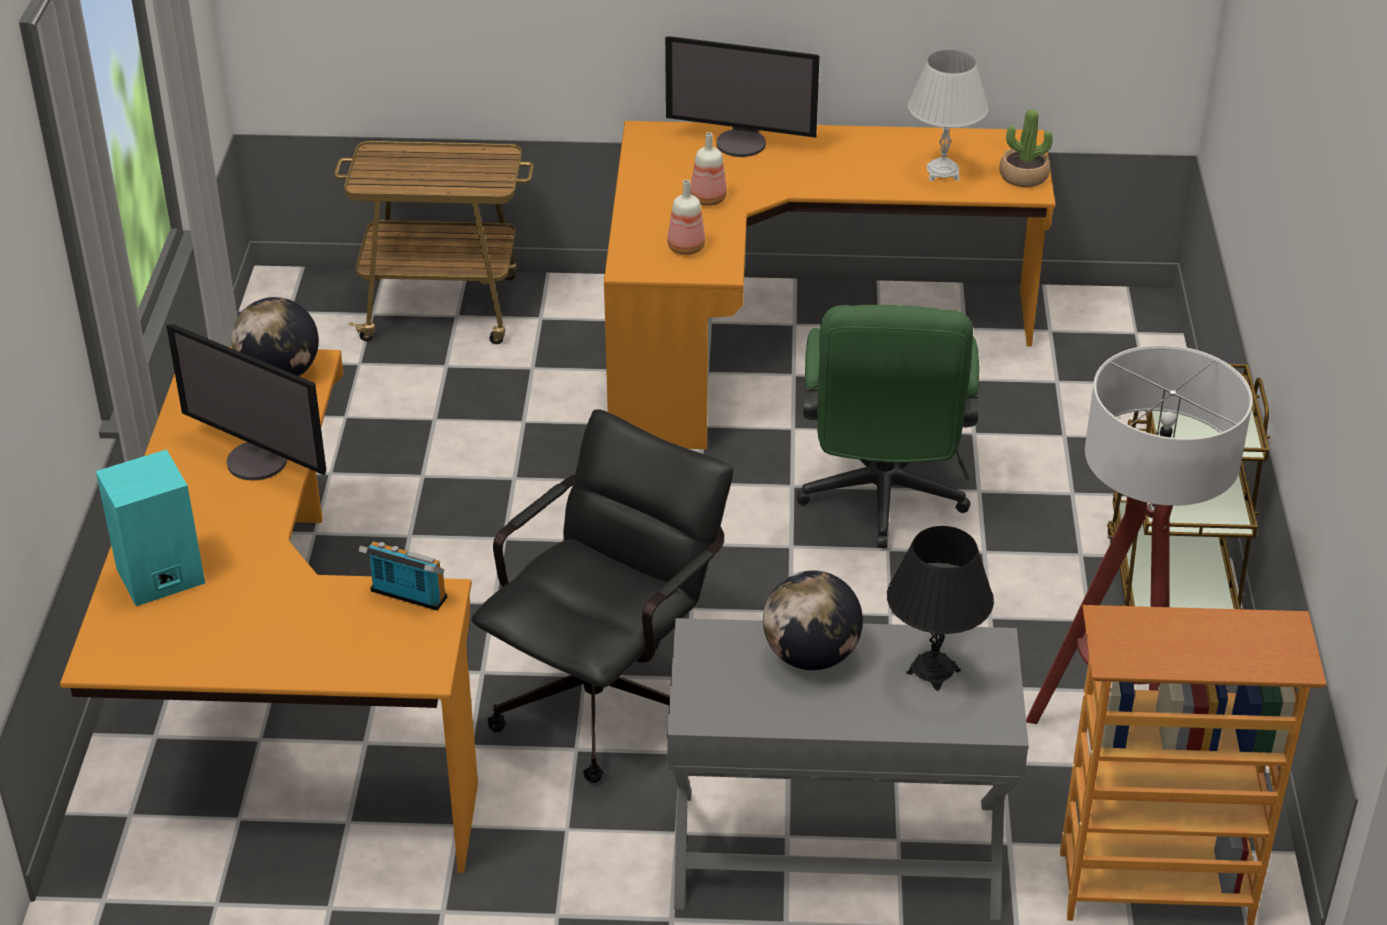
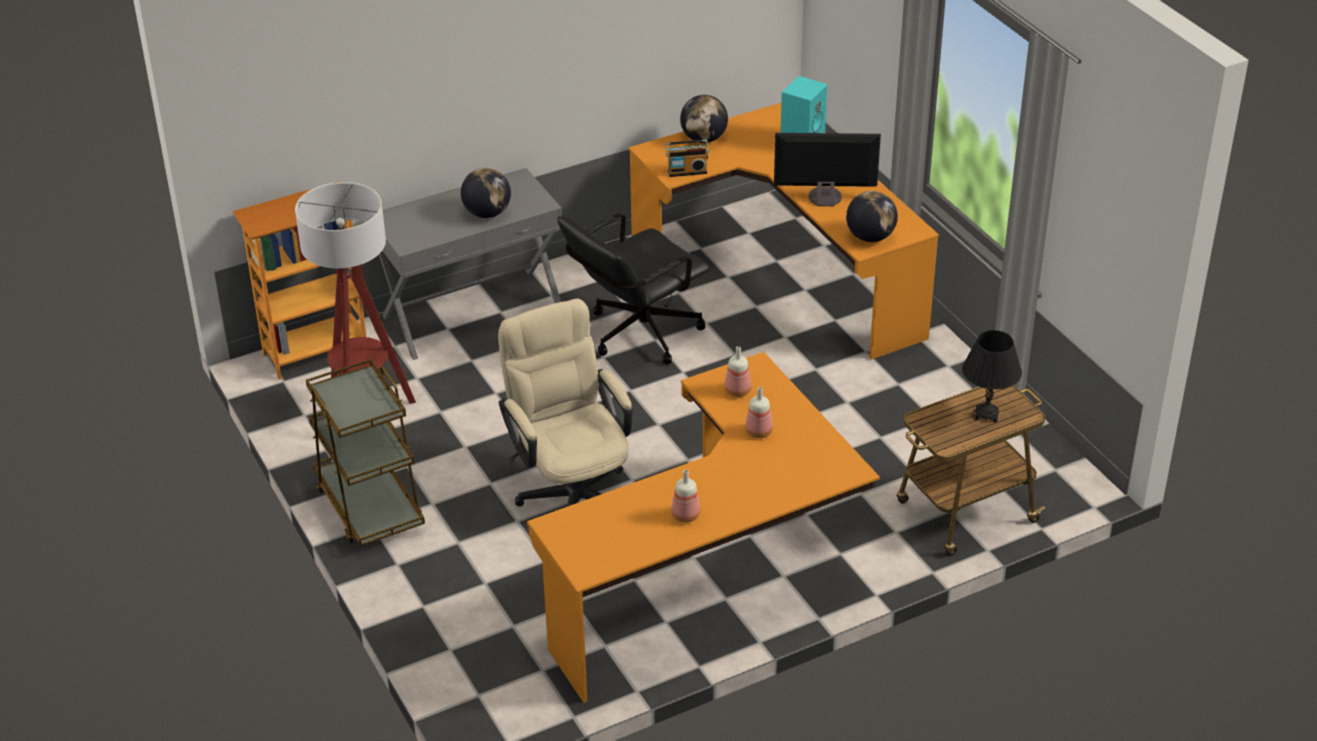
camera: 150 degrees right, 0 degrees up
(305, 654) = (703, 139): none -> globe
(607, 694) = (635, 336): black office chair -> black office chair turned 45 degrees clockwise
(742, 143) = (780, 487): monitor -> none
(871, 152) = (685, 516): none -> bottle
(882, 501) = (571, 490): green office chair -> beige office chair
(933, 671) = (427, 226): black table lamp -> black table lamp (986, 414)
(942, 173) = (622, 516): white table lamp -> none
(1023, 176) = (563, 536): potted plant -> none

